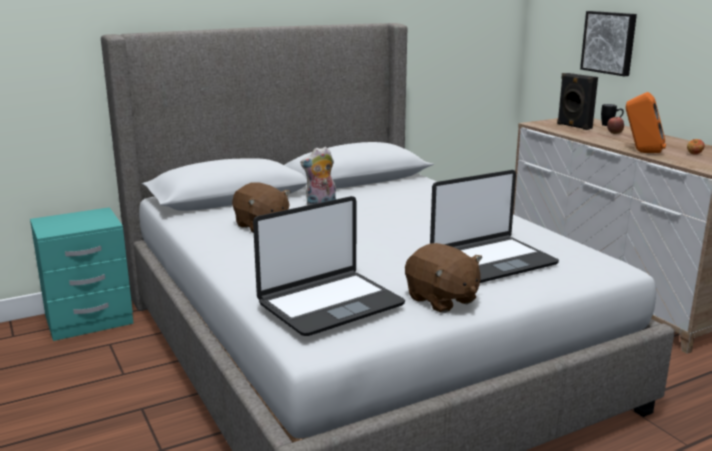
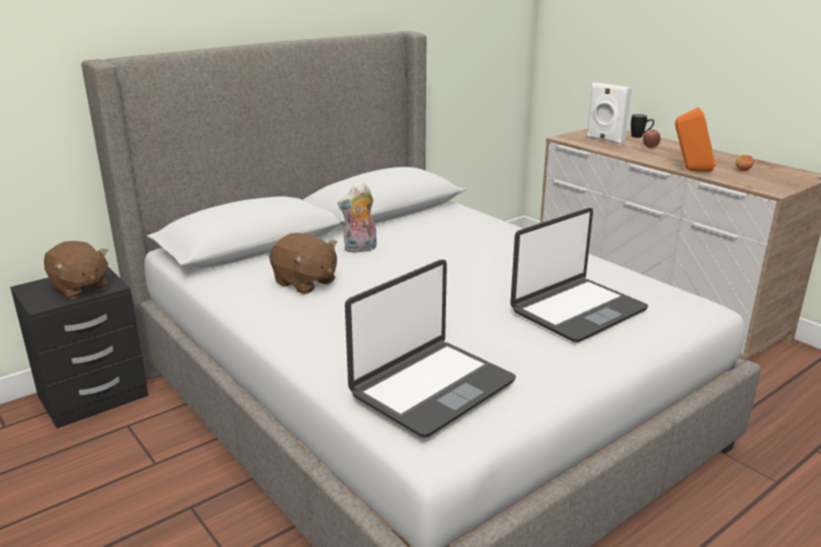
camera: 10 degrees left, 5 degrees up
(89, 320) = (93, 396): turquoise nightstand -> black nightstand
(441, 300) = (547, 368): brown plush toy -> brown plush toy (80, 288)
(573, 126) = (604, 140): black speaker -> white speaker
(609, 42) = (635, 48): picture -> none

